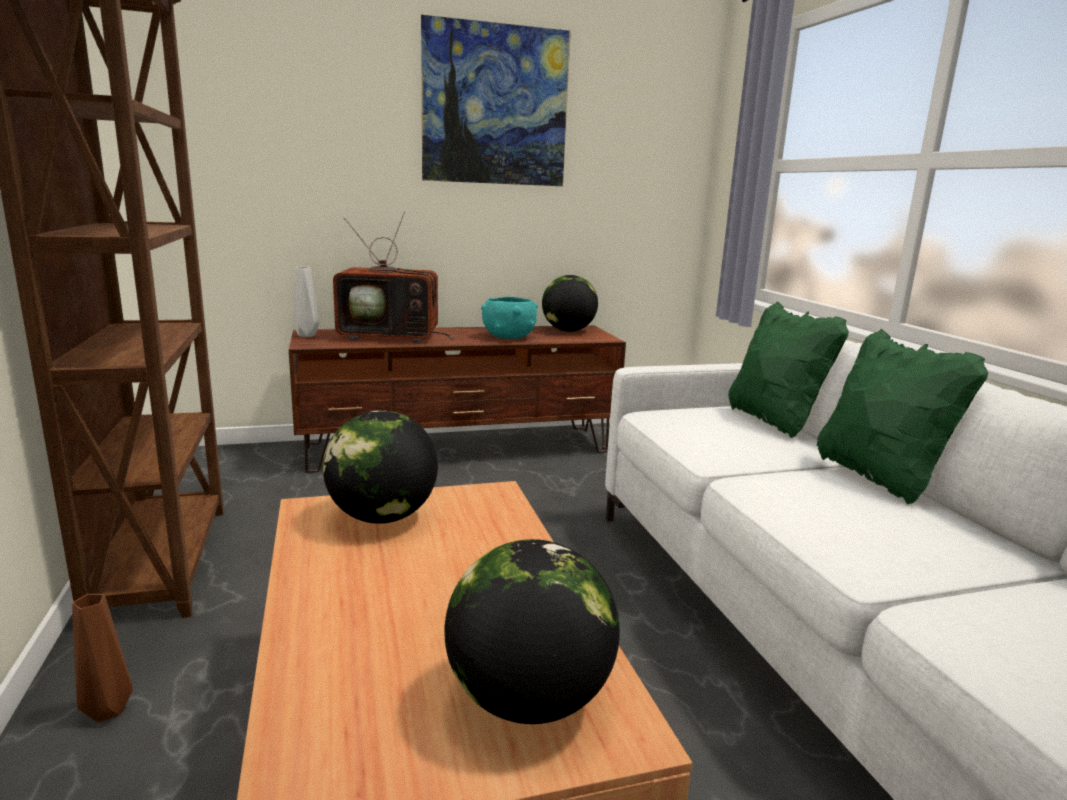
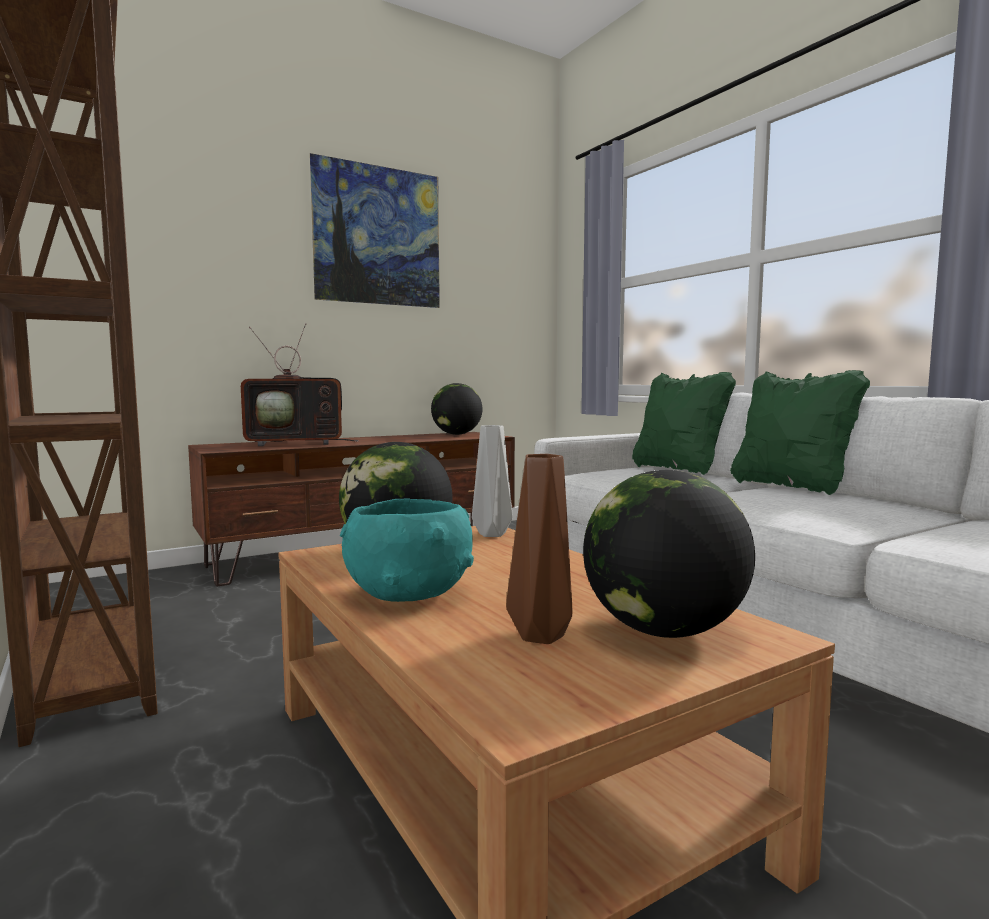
camera: 15 degrees left, 10 degrees down
(110, 711) = (106, 810): brown vase -> brown vase (543, 635)
(308, 335) = (209, 446): grey vase -> grey vase (493, 534)
(508, 337) = (409, 439): turquoise bowl -> turquoise bowl (408, 594)

